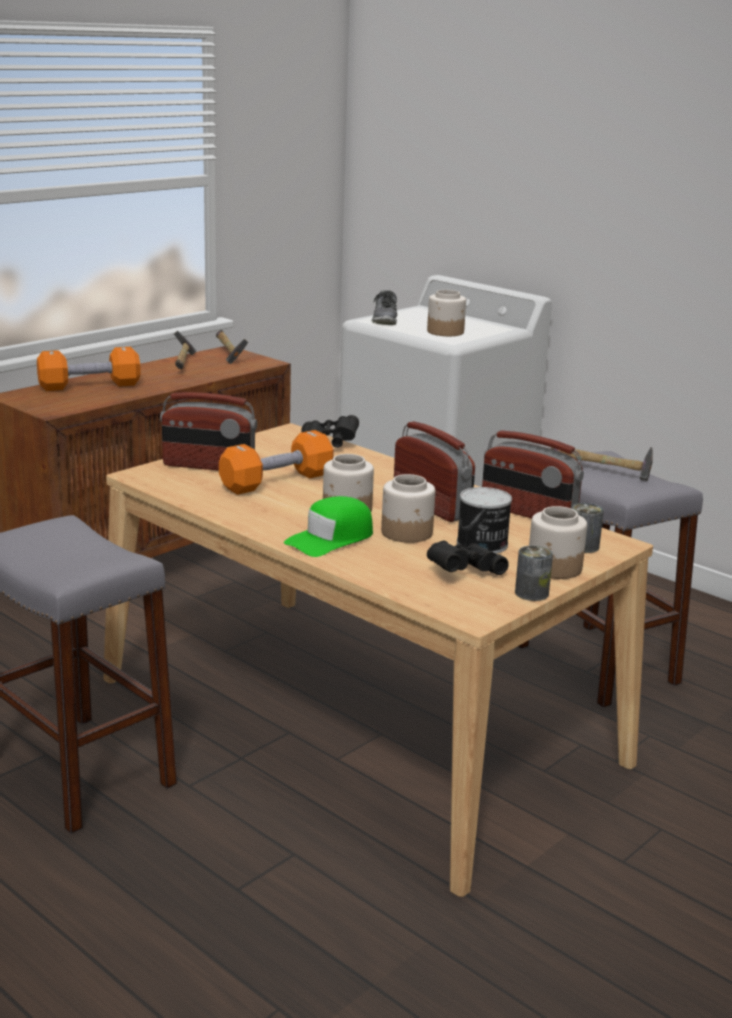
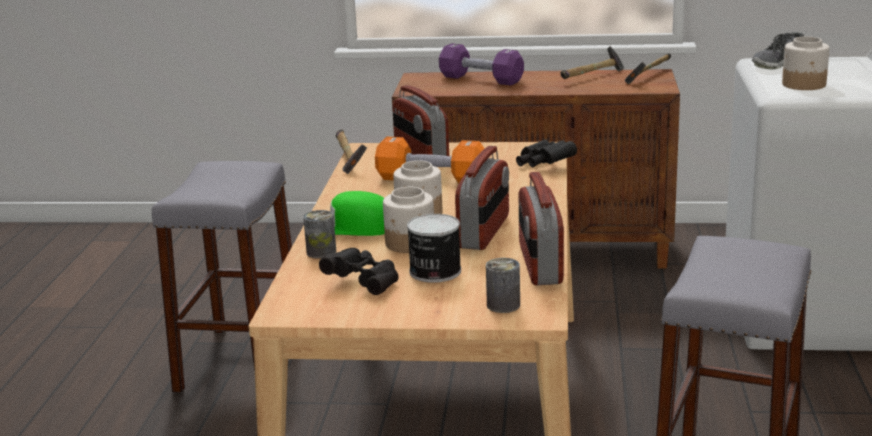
camera: 55 degrees right, 0 degrees up
(89, 386) = (481, 79): orange dumbbell -> purple dumbbell
(531, 593) = (362, 317): can -> can (321, 252)
(554, 568) = (432, 309): jar -> none
(602, 470) = (736, 260): hammer -> hammer (347, 159)

